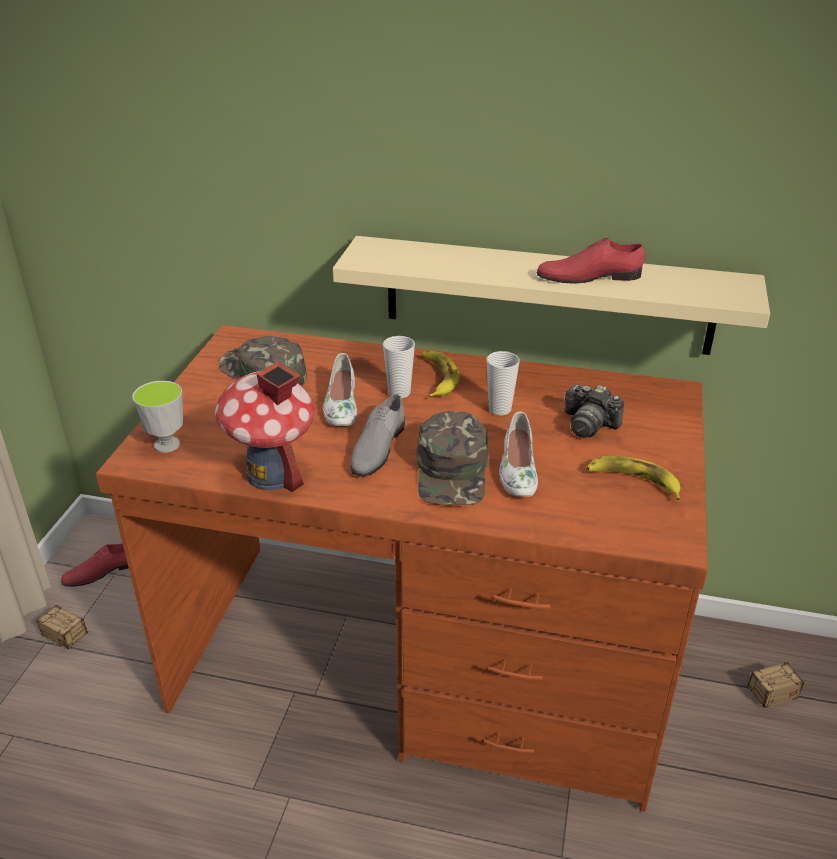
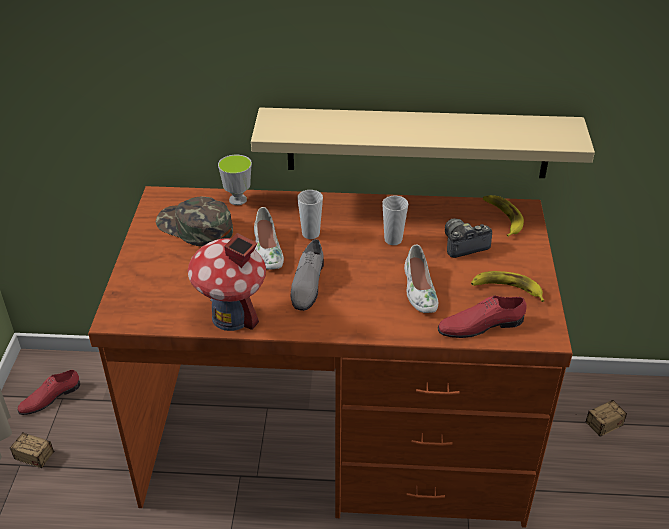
camera: 10 degrees left, 5 degrees up
(167, 445) = (138, 301): cup -> cup (238, 200)
(437, 377) = (337, 217): banana -> banana (502, 218)
(453, 471) = (371, 297): green cap -> none
(588, 275) = (454, 130): red shoe -> red shoe (480, 324)
(589, 424) = (463, 245): camera -> camera turned 135 degrees clockwise

